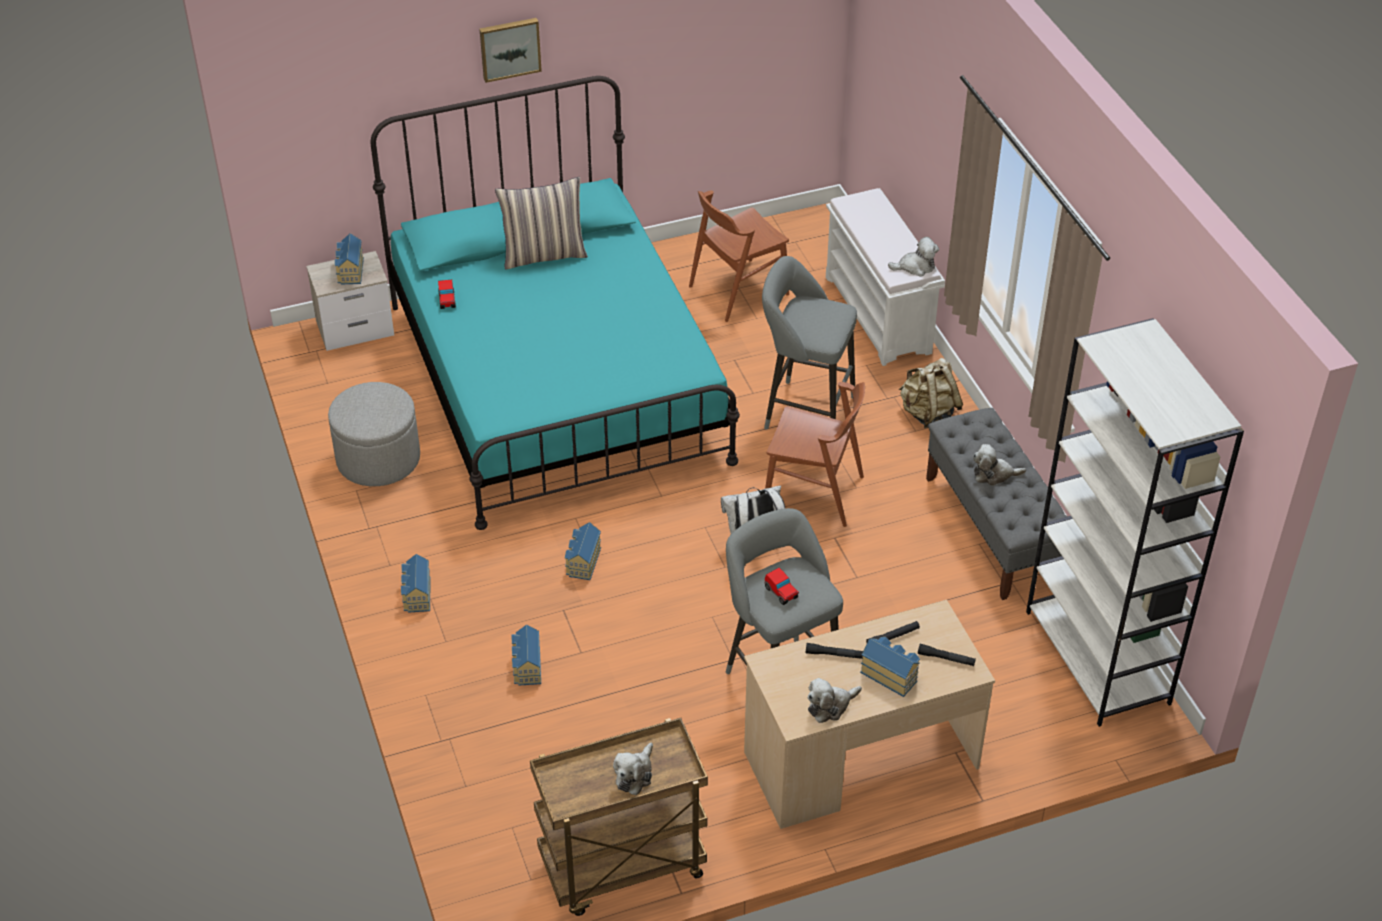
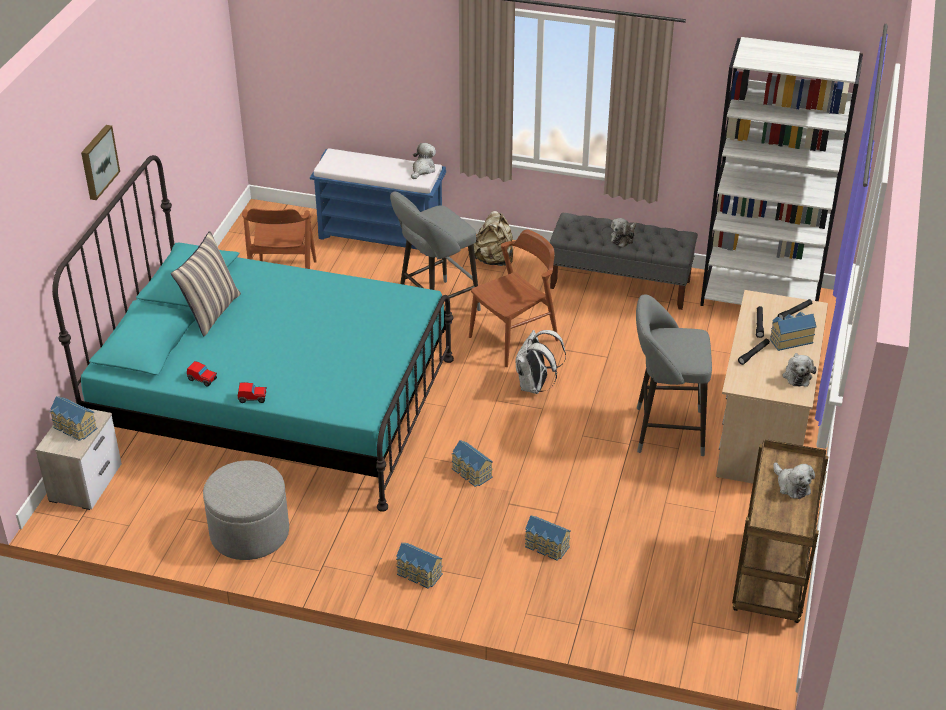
camera: 55 degrees left, 5 degrees down
(781, 593) = (681, 350): toy car -> toy car (253, 398)
(879, 315) = (382, 235): white bench -> blue bench

